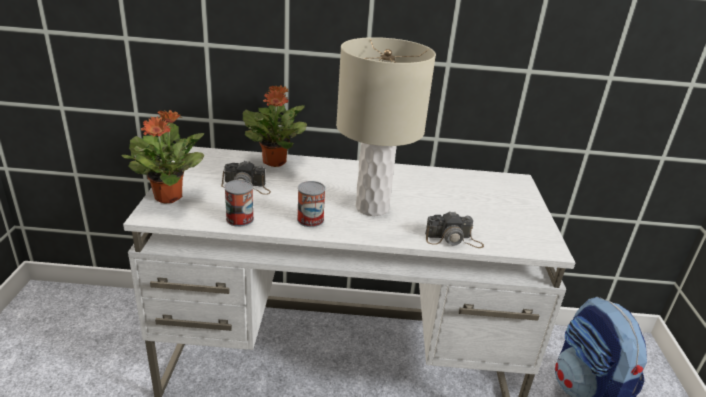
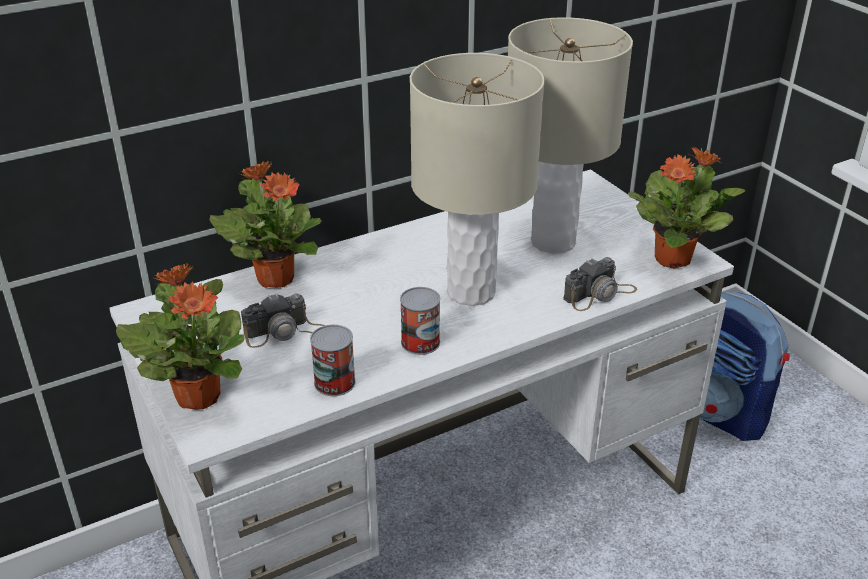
camera: 30 degrees left, 5 degrees up
(457, 202) = (553, 242): none -> beige table lamp
(531, 241) = (673, 259): none -> potted plant

